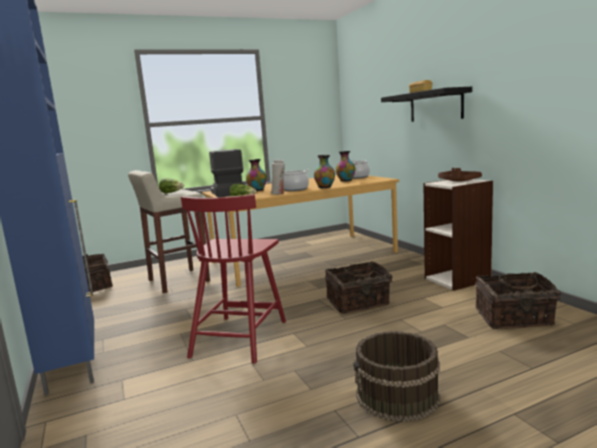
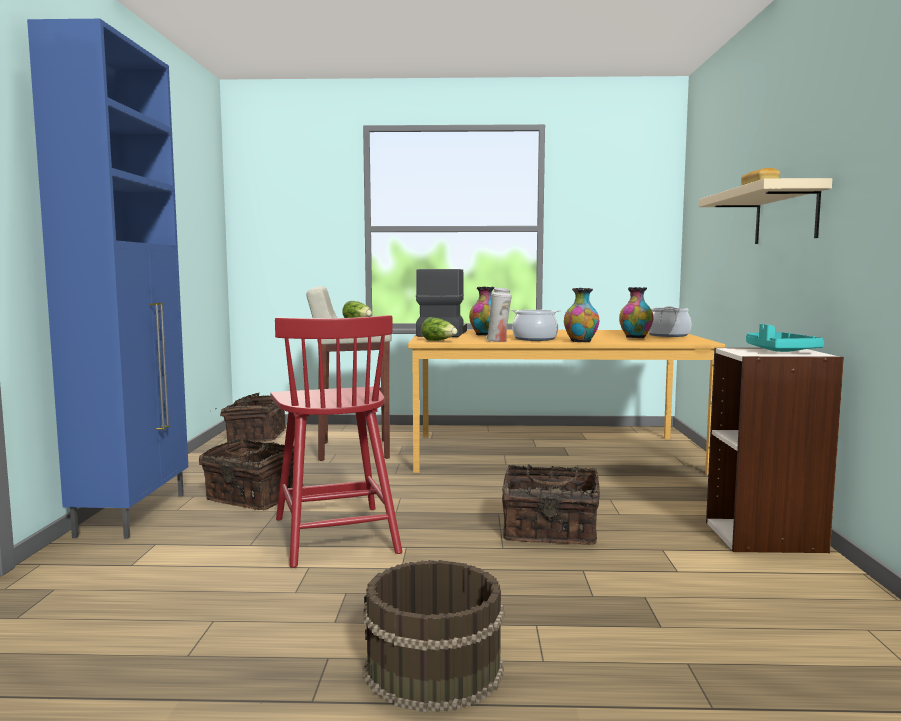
camera: 25 degrees right, 5 degrees down
(240, 337) = (335, 534): red chair -> red chair turned 60 degrees counterclockwise
(435, 106) = (785, 215): black shelf -> beige shelf
(458, 181) = (778, 351): brown tray -> turquoise tray
(514, 318) = (790, 623): basket -> basket (252, 497)

